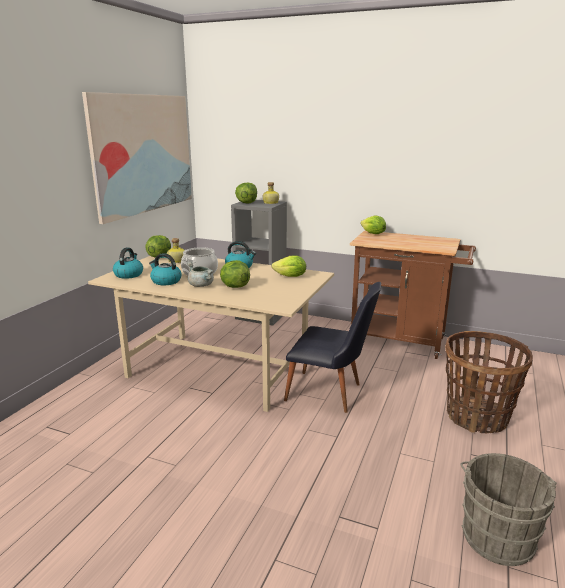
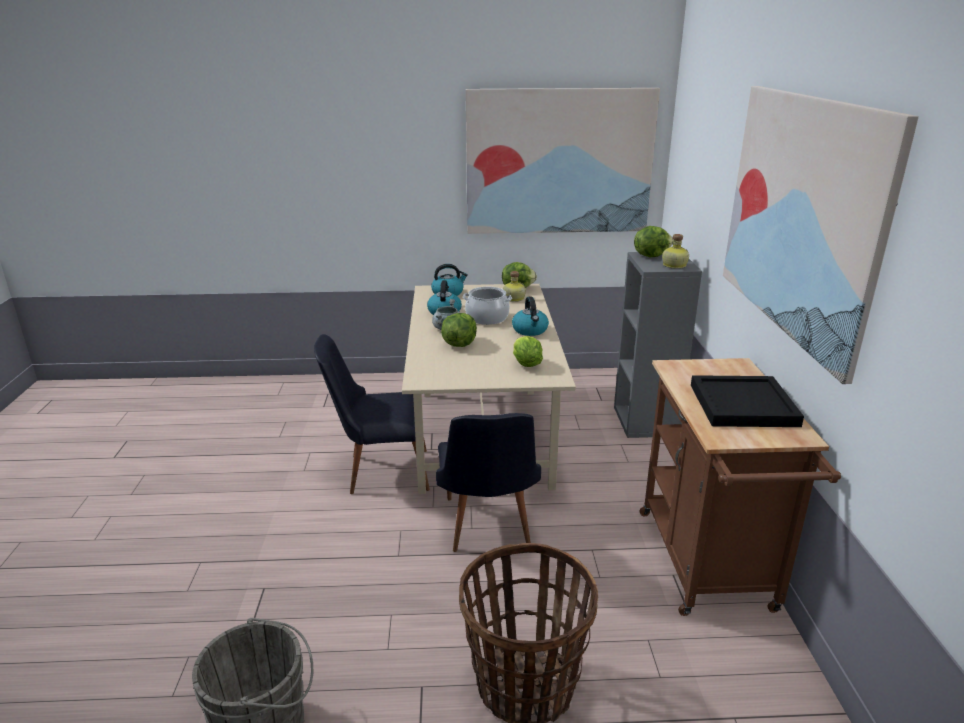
camera: 65 degrees right, 5 degrees up
(219, 423) = (379, 471): none -> black chair
(373, 234) = (733, 367): lettuce -> none
(395, 142) = (801, 216): none -> picture
(414, 240) = (741, 404): none -> black tray

